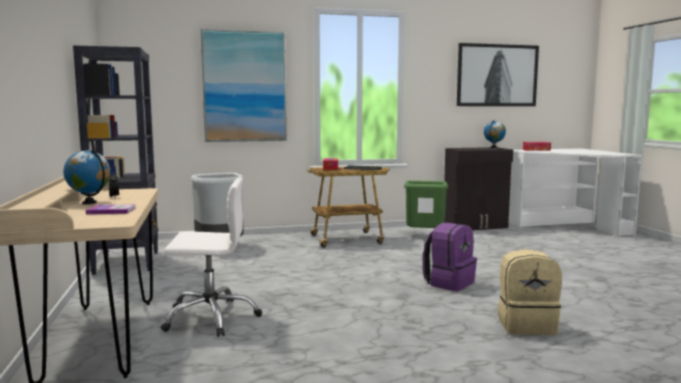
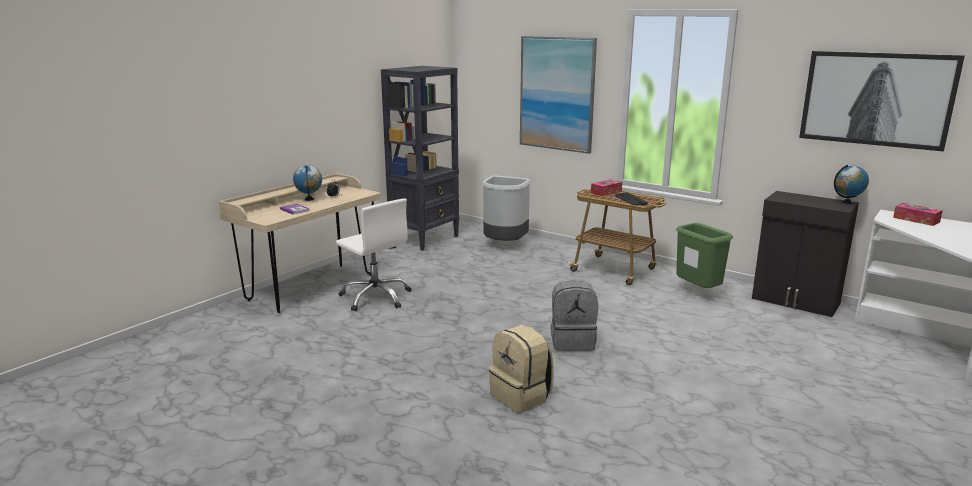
camera: 50 degrees right, 10 degrees up
(449, 283) = (572, 341): purple backpack -> grey backpack

